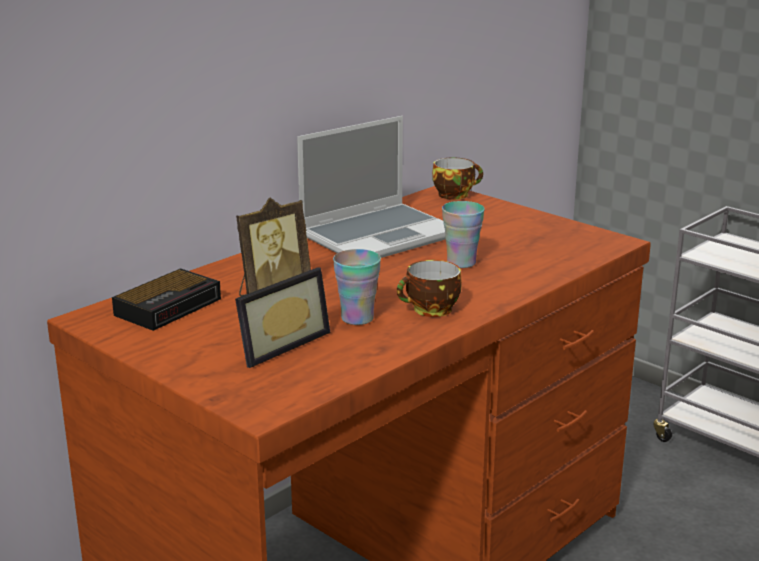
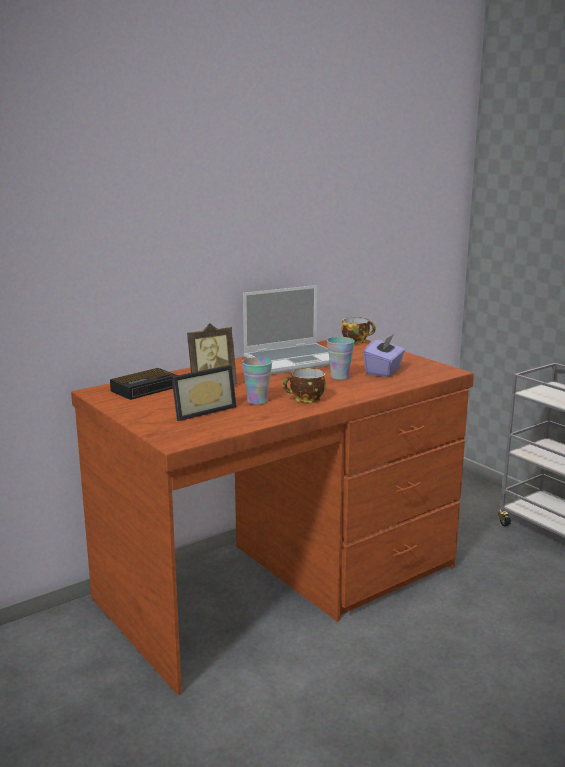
camera: 10 degrees right, 5 degrees down
(521, 247) = (384, 371): none -> purple tissue box

